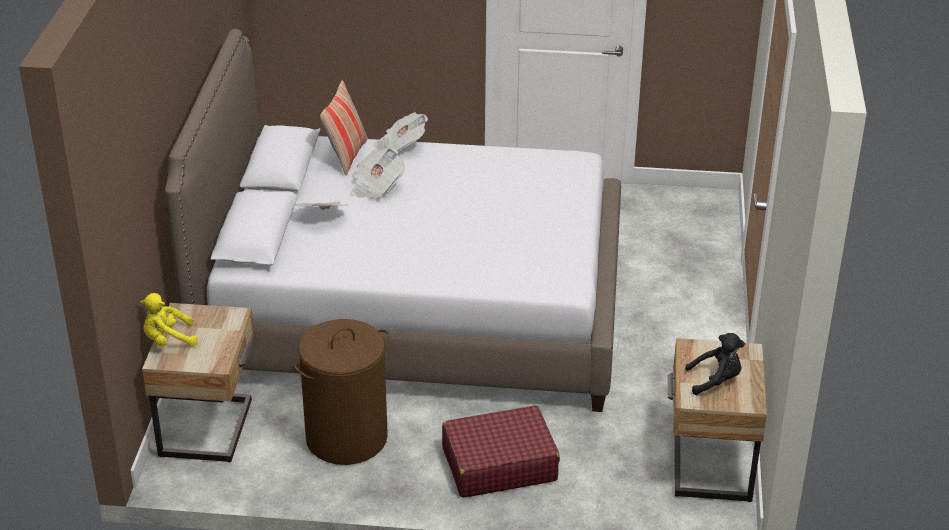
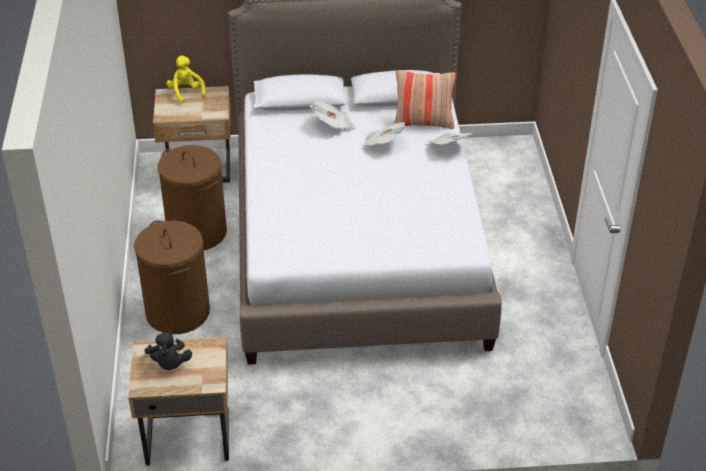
camera: 80 degrees right, 5 degrees up
(499, 464) = (177, 312): red suitcase -> brown laundry basket

